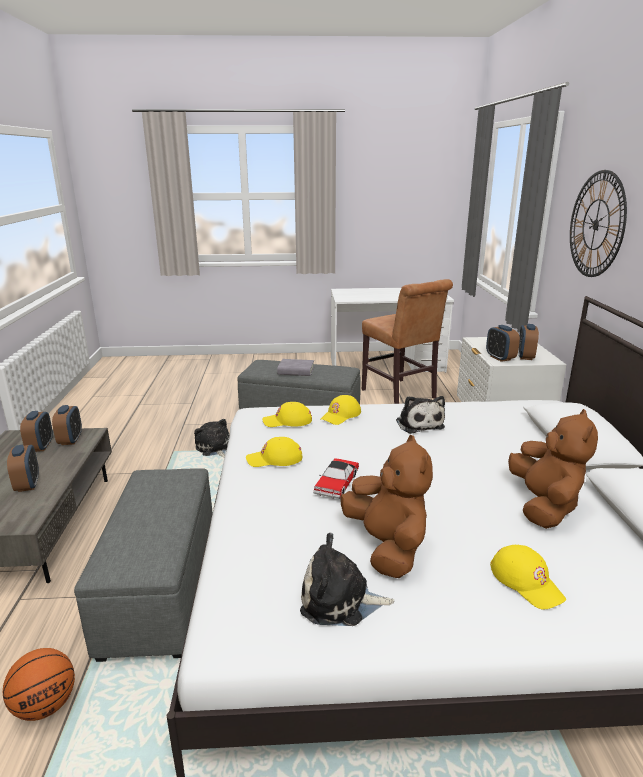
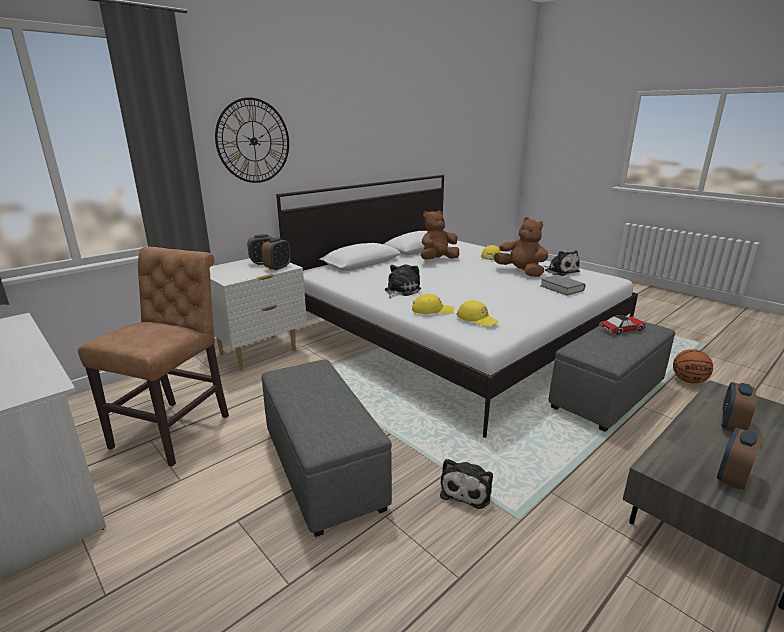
camera: 130 degrees left, 0 degrees up
(70, 440) = (687, 468): alarm clock -> none
(274, 459) = (522, 306): yellow cap -> none
(296, 371) = (327, 398): grey book -> grey book (562, 288)
(336, 483) = (506, 288): toy car -> toy car (621, 329)
(387, 547) = (521, 272): brown plush toy -> brown plush toy turned 105 degrees clockwise

